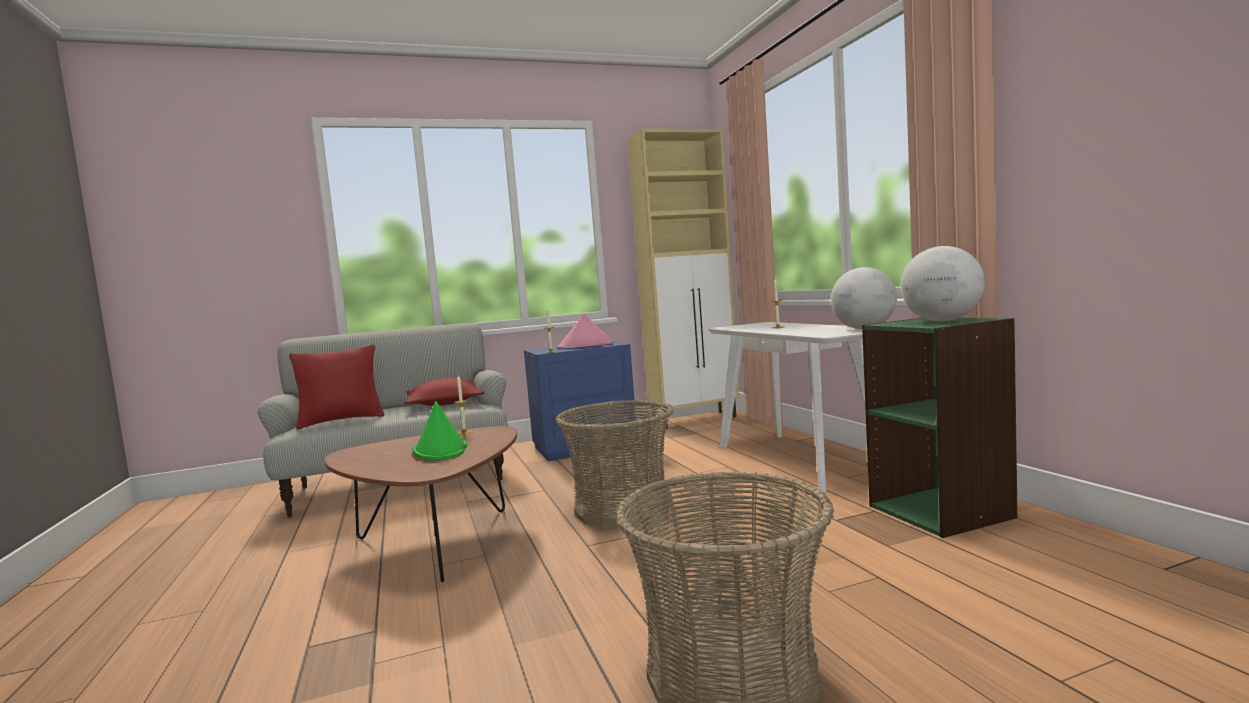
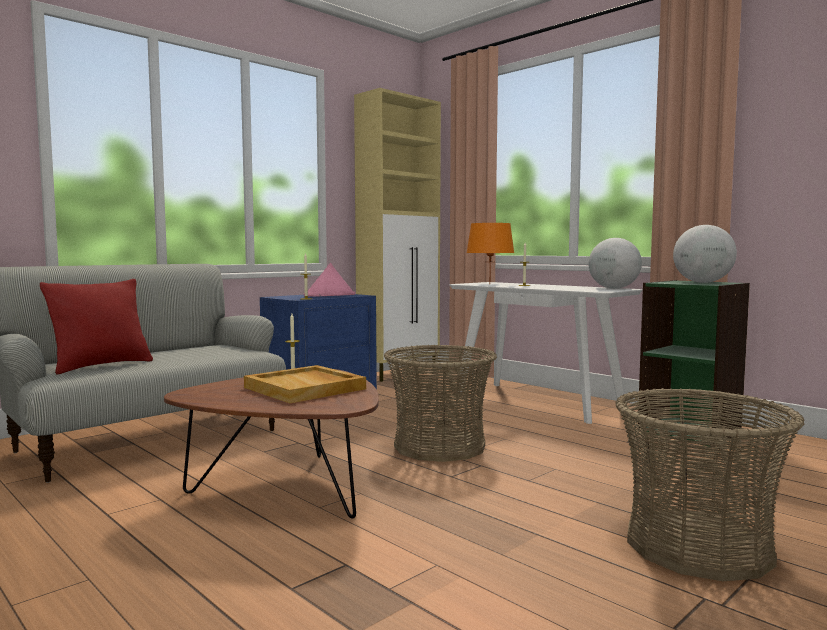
camera: 25 degrees left, 0 degrees up
(440, 450) = (306, 388): green hat -> beige tray
(445, 404) = (204, 350): red pillow -> none
(747, 327) = (489, 284): none -> orange table lamp

